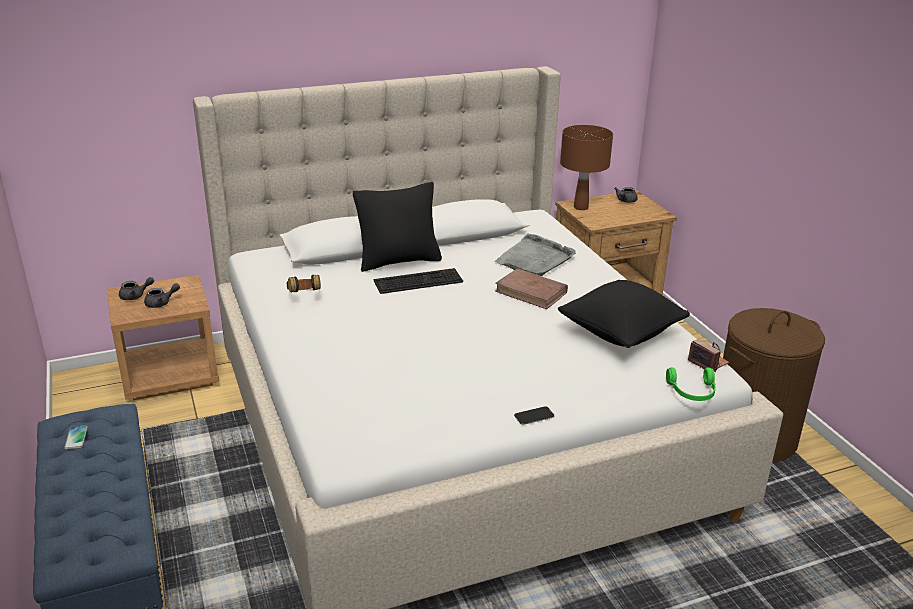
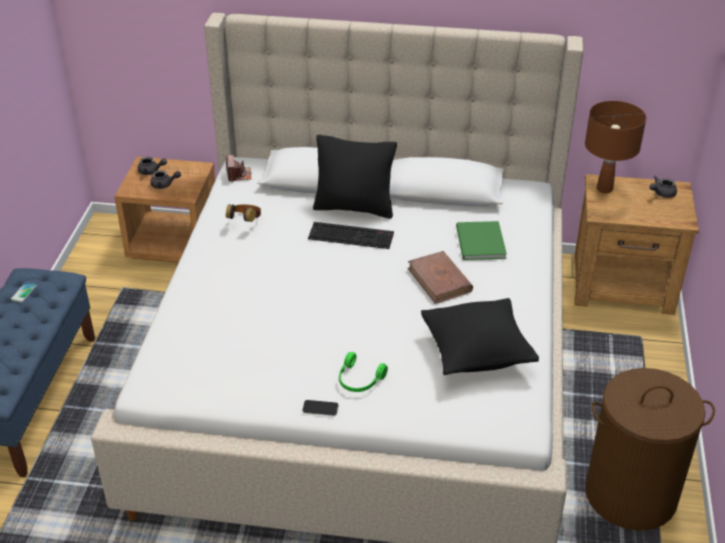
camera: 30 degrees right, 10 degrees up
(535, 259) = (479, 243): grey tray -> green book
(692, 392) = (480, 438): green headphones -> green headphones (359, 380)
(708, 362) = (528, 414): camera -> camera (238, 175)

